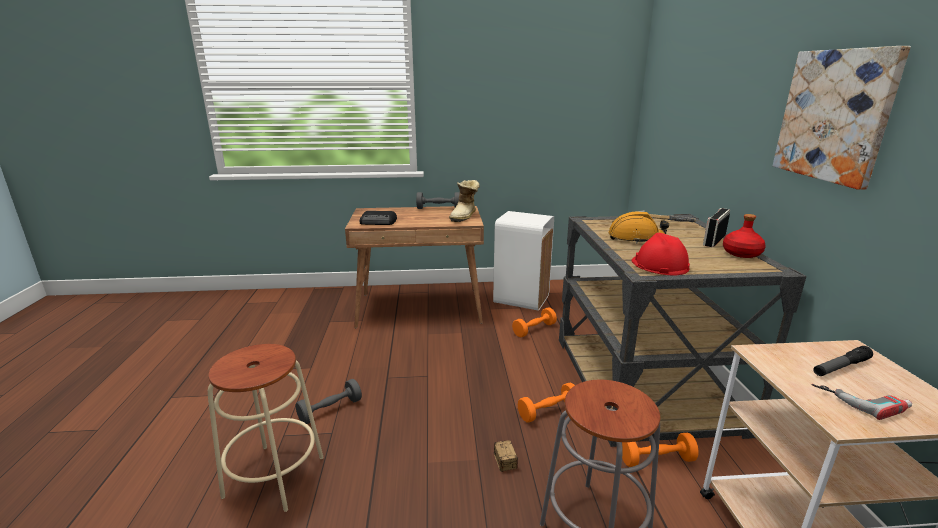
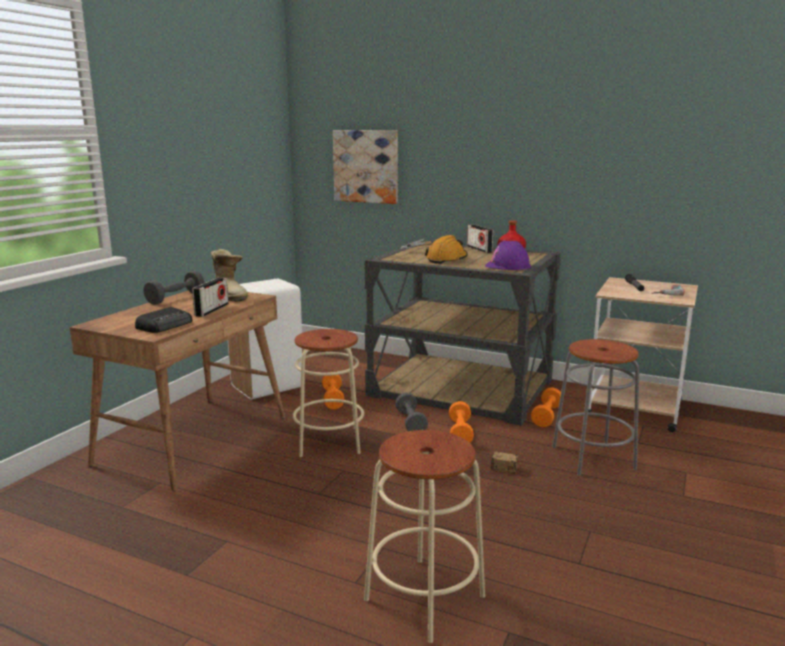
camera: 60 degrees left, 5 degrees down
(330, 410) = (340, 541): grey dumbbell -> grey dumbbell (411, 422)
(423, 221) = (212, 310): none -> radio
(464, 354) = (329, 441): none -> beige stool
(659, 265) = (508, 266): red hard hat -> purple hard hat
(835, 115) = (551, 144): picture -> picture (366, 166)

